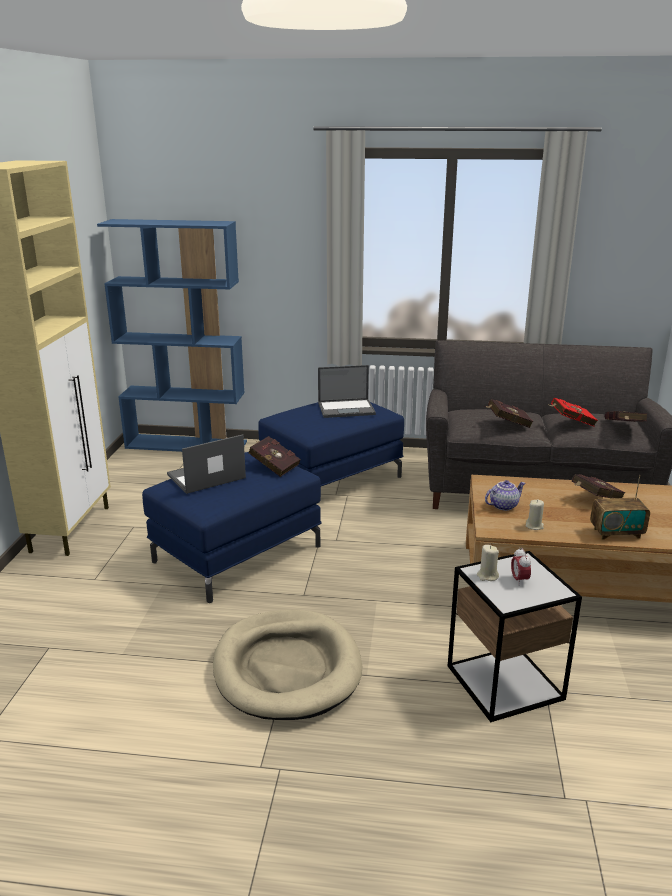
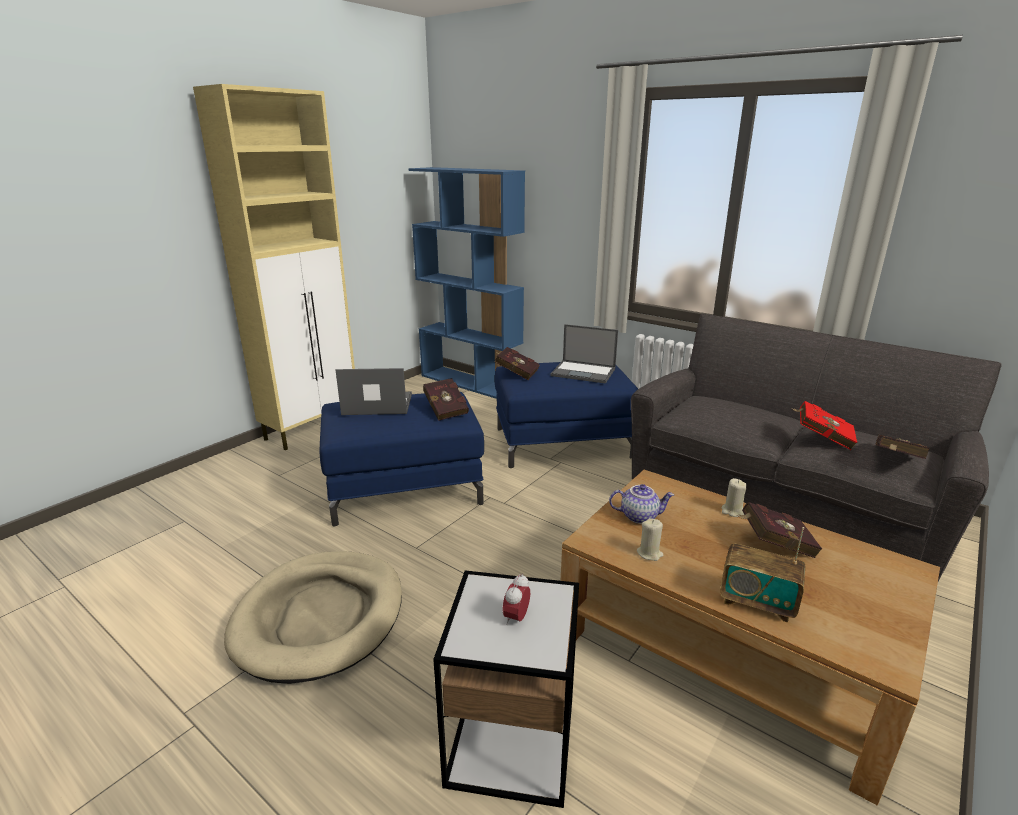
camera: 30 degrees right, 0 degrees up
(487, 576) = (485, 596): beige candle -> beige candle (732, 511)
(506, 423) = (732, 421): red book -> red book (515, 373)

